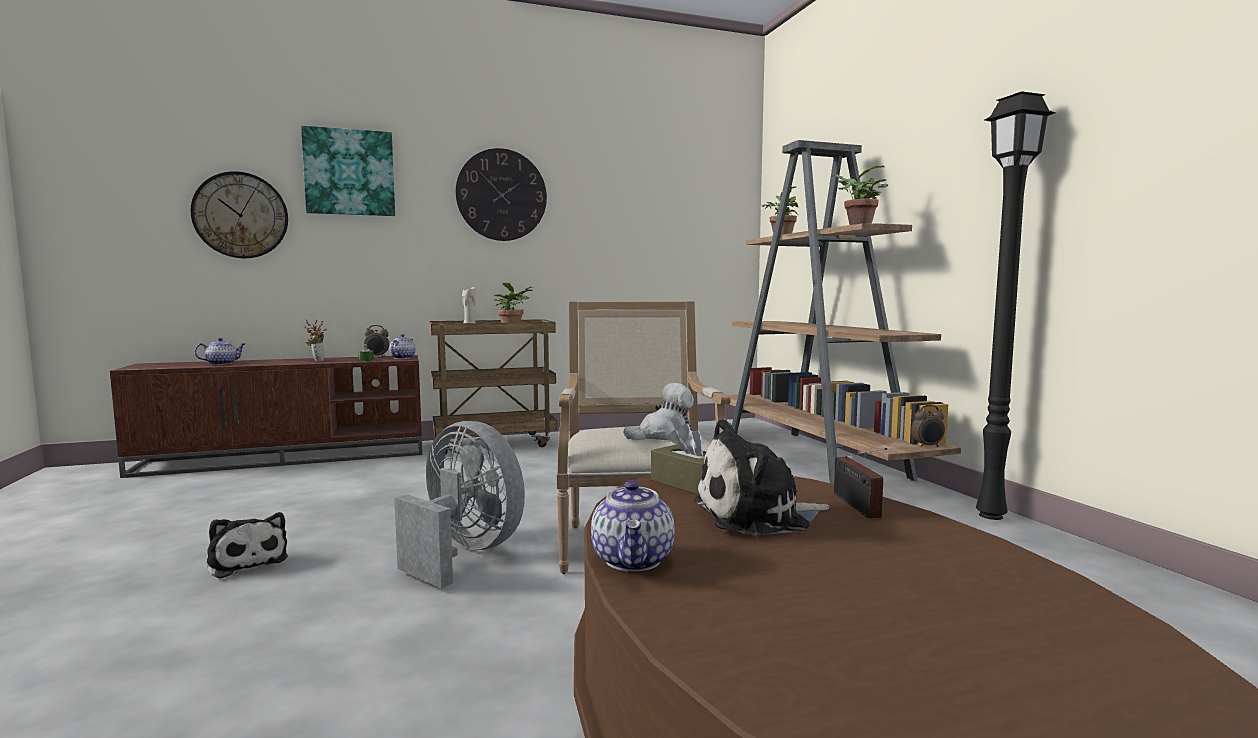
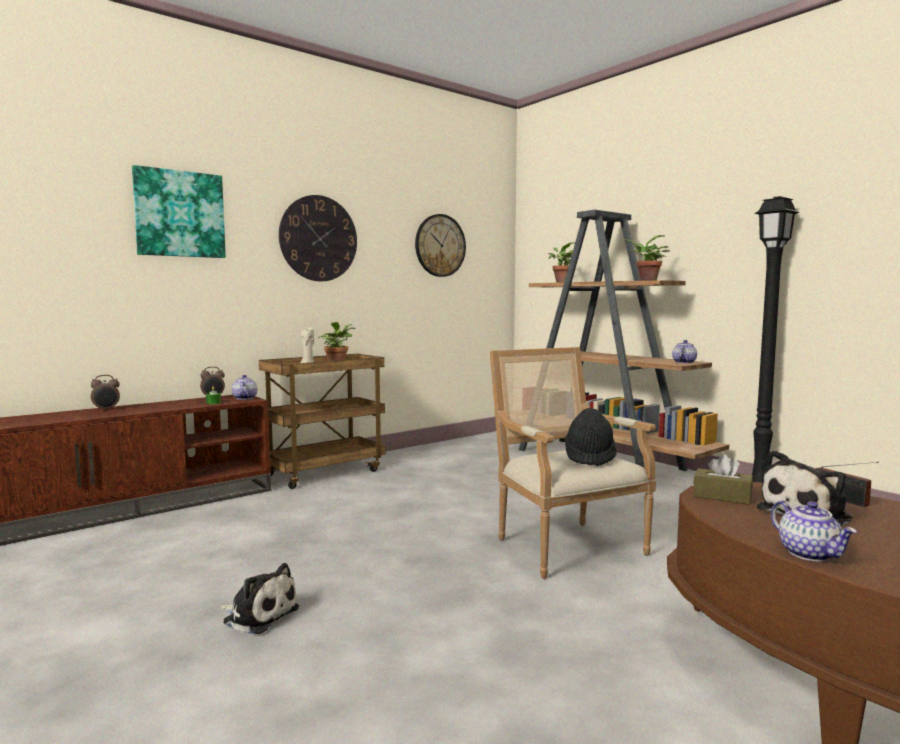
camera: 20 degrees left, 0 degrees up
(222, 363) = (63, 416): teapot -> teapot (684, 362)
(241, 215) = (67, 256): wall clock -> wall clock (440, 245)
(317, 361) = (163, 407): potted plant -> none
(464, 553) = (444, 575): grey fan -> none
(663, 436) = (589, 457): plush toy -> black hat
(927, 446) = (709, 445): alarm clock -> alarm clock (106, 410)

